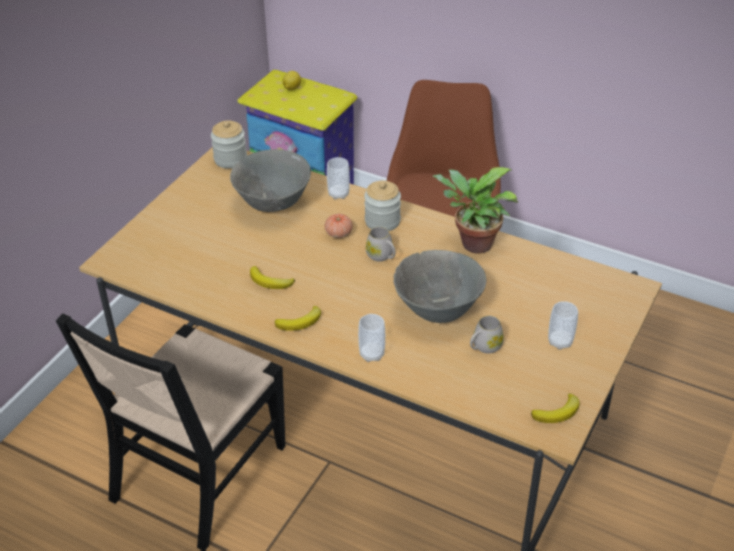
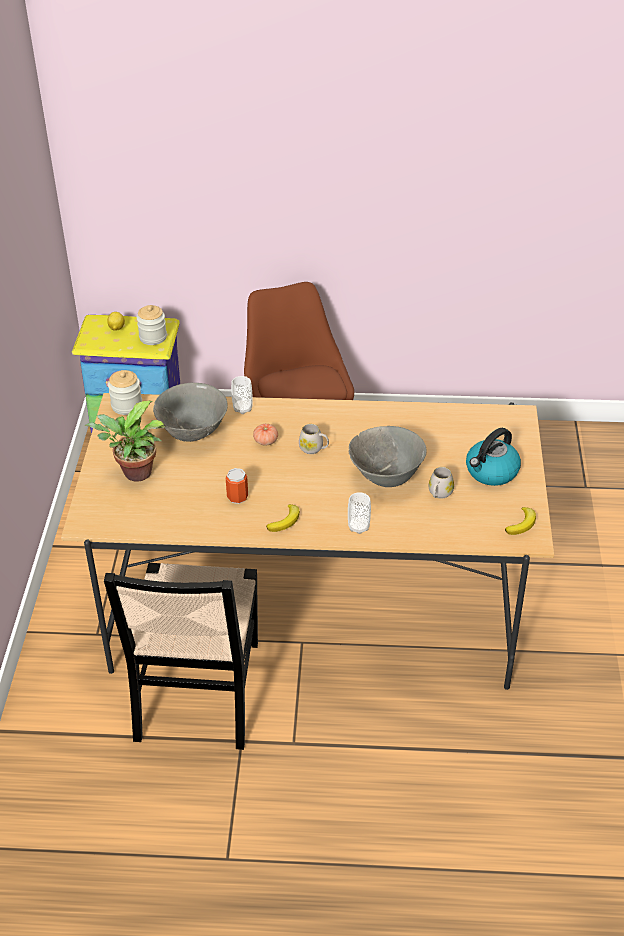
camera: 25 degrees left, 0 degrees up
(270, 282) = (237, 497): banana -> can
(382, 221) = (294, 420): jar -> jar (153, 337)
(472, 244) = (378, 418): potted plant -> potted plant (134, 474)
(560, 341) = (491, 472): cup -> kettle

